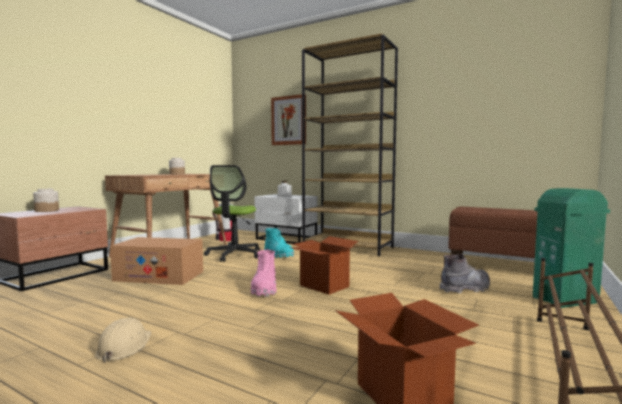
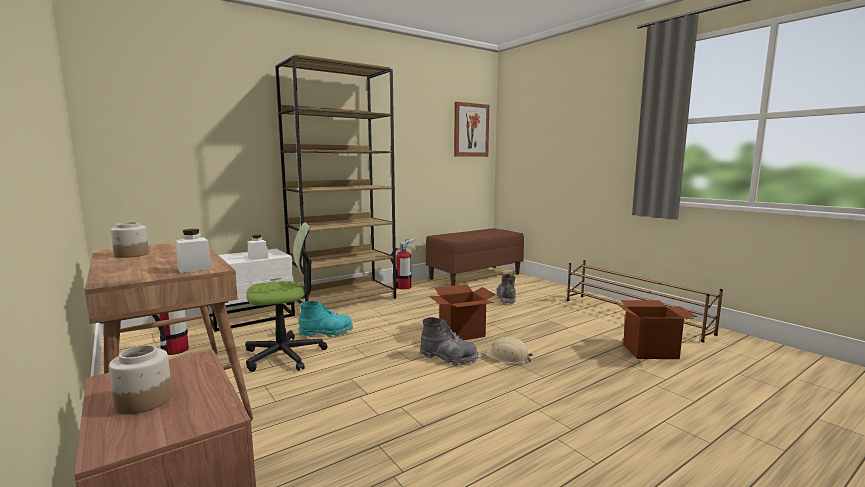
camera: 65 degrees left, 5 degrees up
(124, 346) = (562, 438): beige hard hat -> beige hard hat (508, 357)
(145, 175) = (194, 268): none -> white jar
(159, 276) = (326, 413): cardboard box -> none
(234, 255) = (284, 355): office chair -> office chair turned 60 degrees counterclockwise
(264, 289) = (448, 358): pink boot -> grey boot
(289, 120) = (217, 143): picture -> picture (471, 130)
(413, 253) = (404, 287): none -> fire extinguisher
(566, 300) = (542, 286): green trash can -> none

